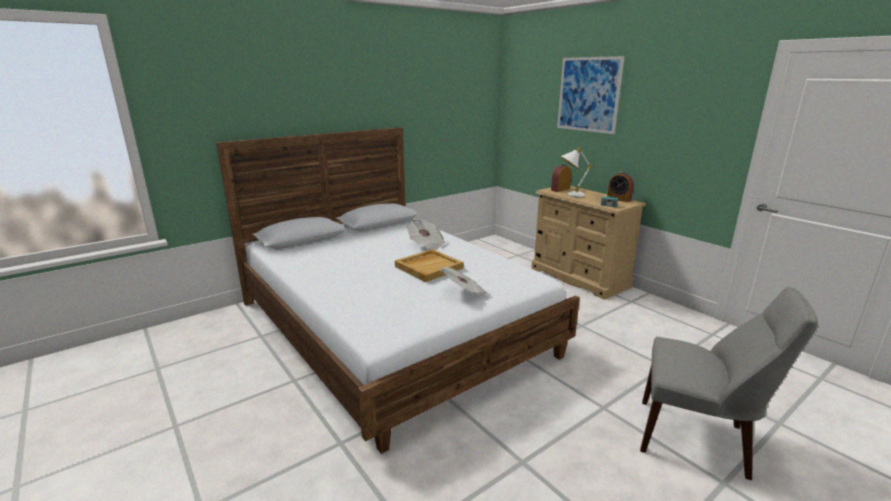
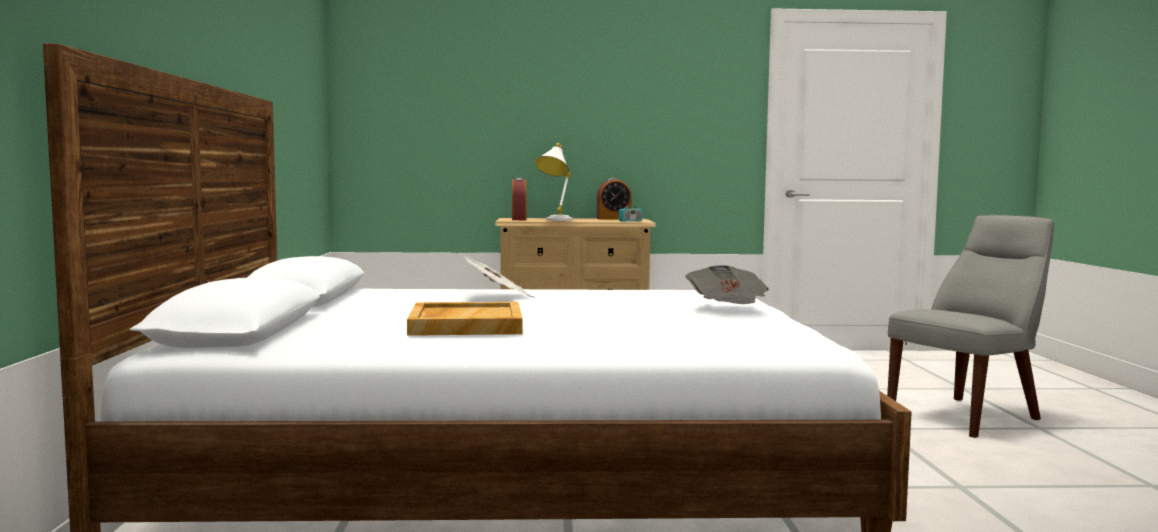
camera: 55 degrees left, 15 degrees down
(429, 267) = (600, 305): beige tray -> beige tray (465, 324)
(588, 94) = (527, 72): picture -> none

